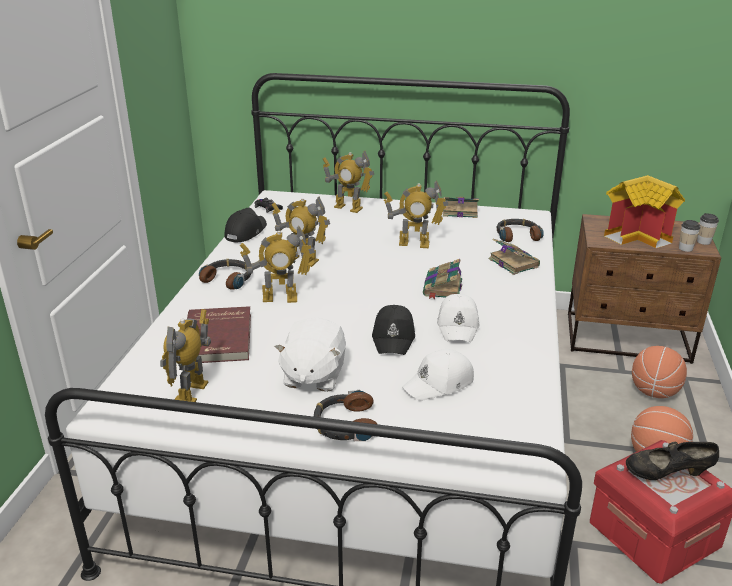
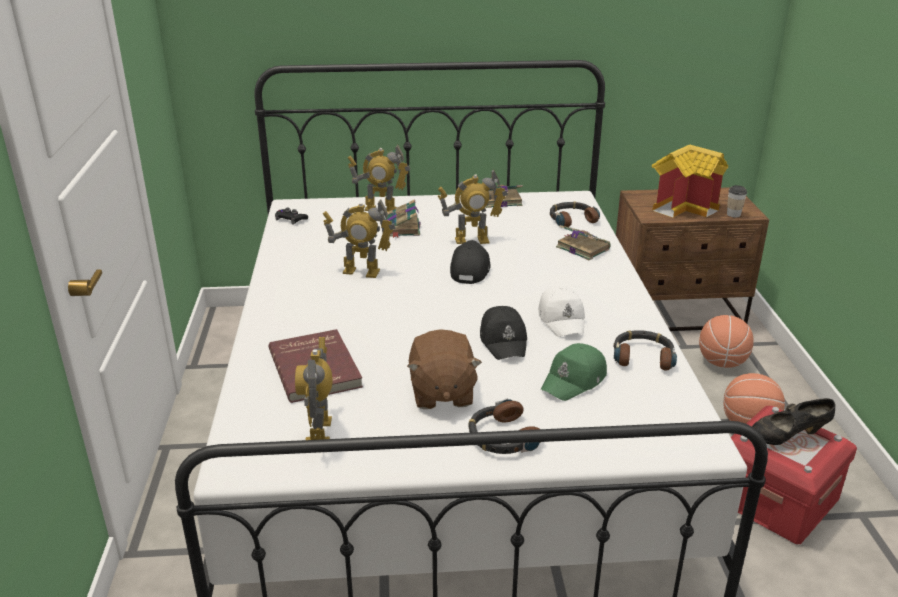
camera: 15 degrees left, 0 degrees up
(228, 279) = (290, 303): headphones -> headphones (643, 356)
(245, 232) = (280, 248): black cap -> black cap (469, 269)
(280, 298) = (360, 316): toy robot -> none
(313, 376) = (441, 393): white plush toy -> brown plush toy
(439, 383) = (574, 380): white cap -> green cap
(442, 288) = (526, 283): book -> book (402, 228)
(703, 241) = (746, 206): cup -> none

